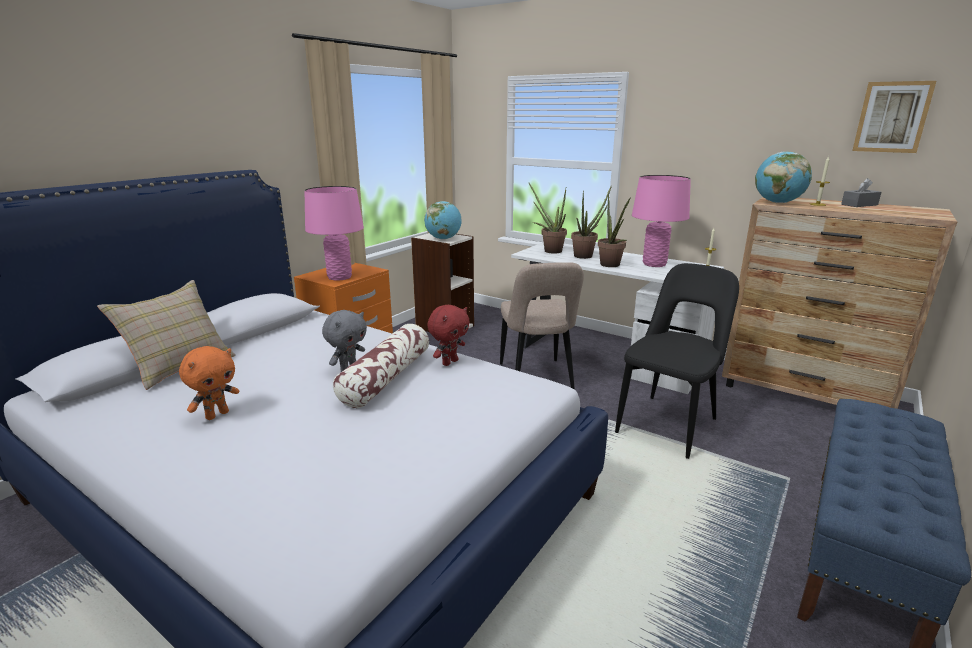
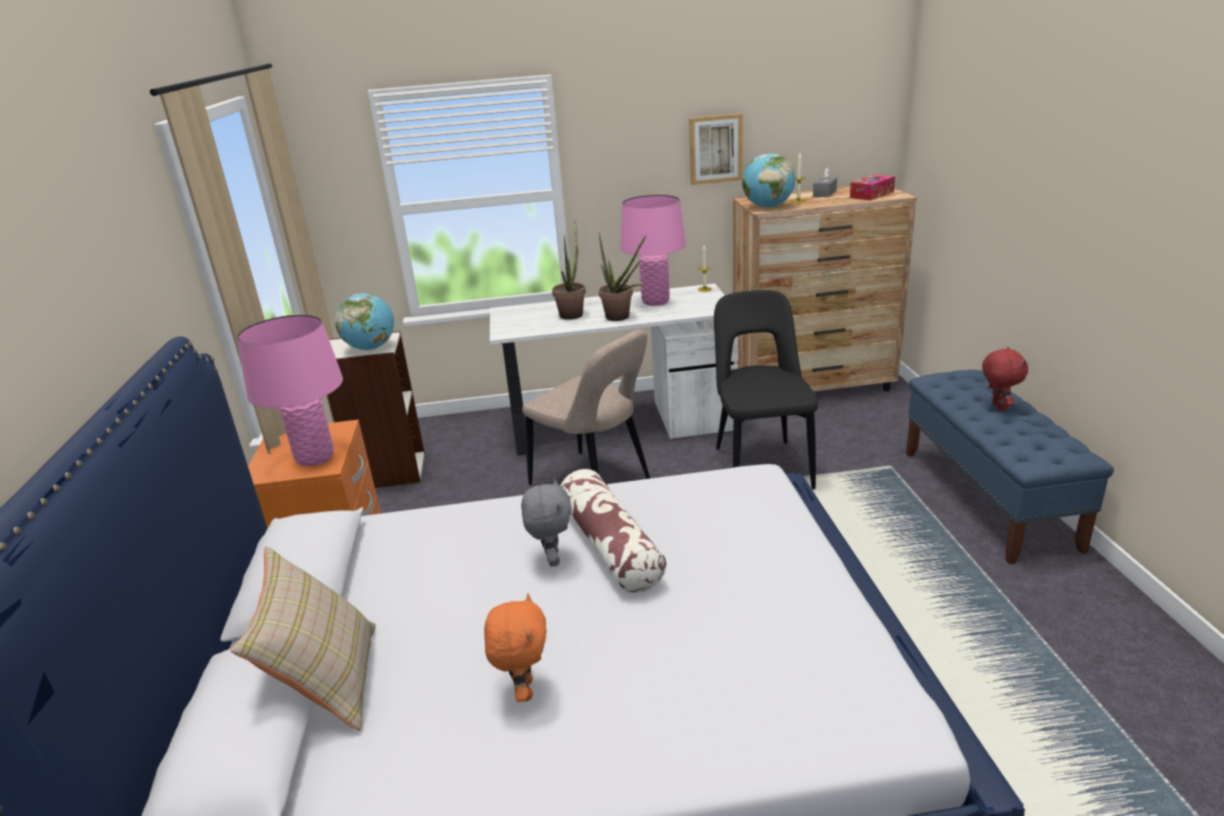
camera: 40 degrees left, 5 degrees up
(449, 362) = (634, 496): red plush toy -> red plush toy (997, 407)
(549, 250) = (521, 320): potted plant -> none
(892, 117) = (827, 104): picture -> picture (715, 149)
(908, 212) = (871, 194): none -> tissue box

